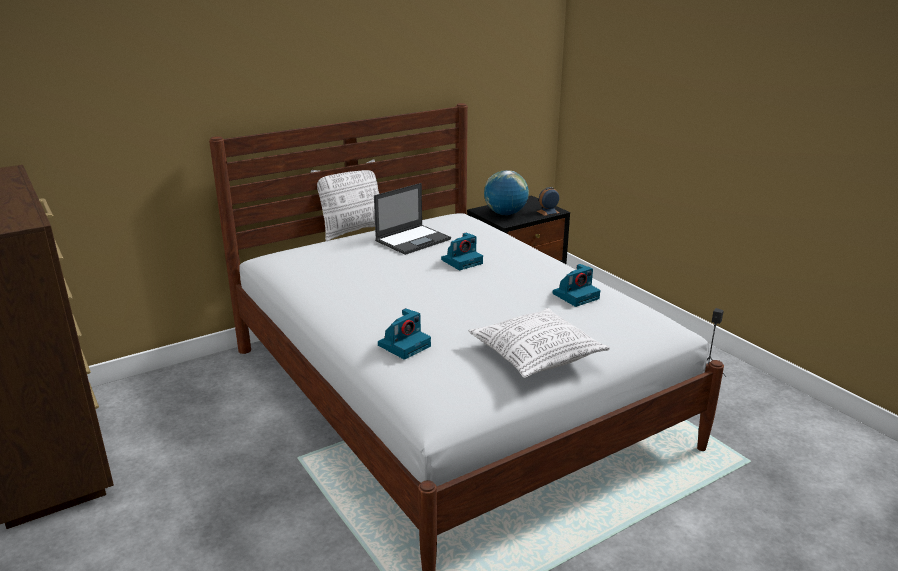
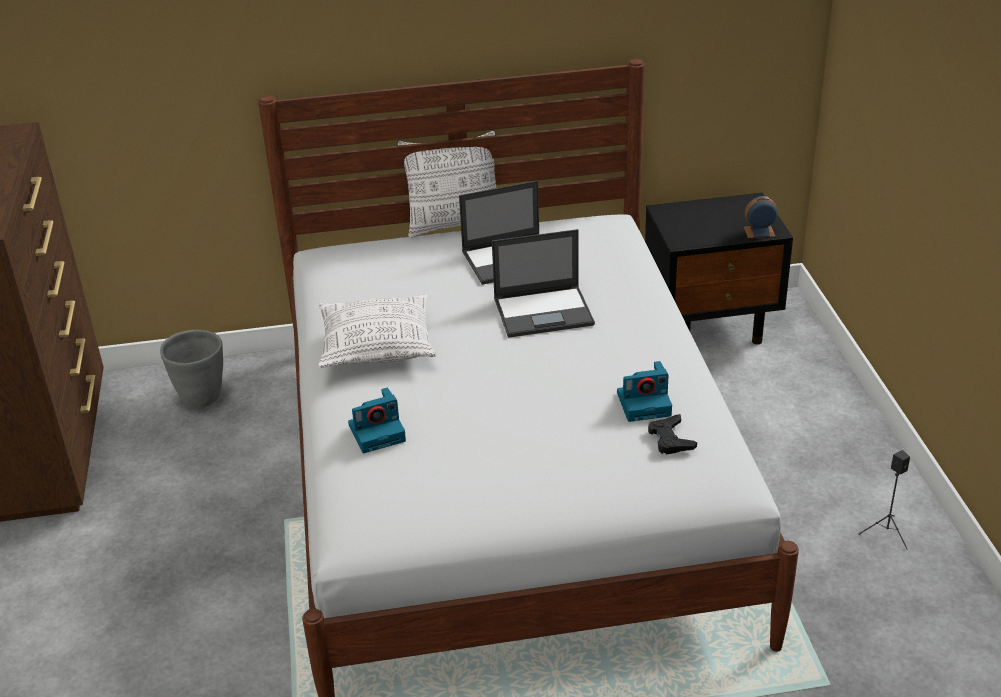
camera: 25 degrees right, 10 degrees up
(175, 393) = (202, 398): none -> grey planter
(462, 261) = (544, 311): camera -> laptop
(505, 214) = (693, 224): globe -> none
(536, 356) = (518, 486): pillow -> pillow (377, 346)
(611, 310) = (670, 439): none -> black game controller

